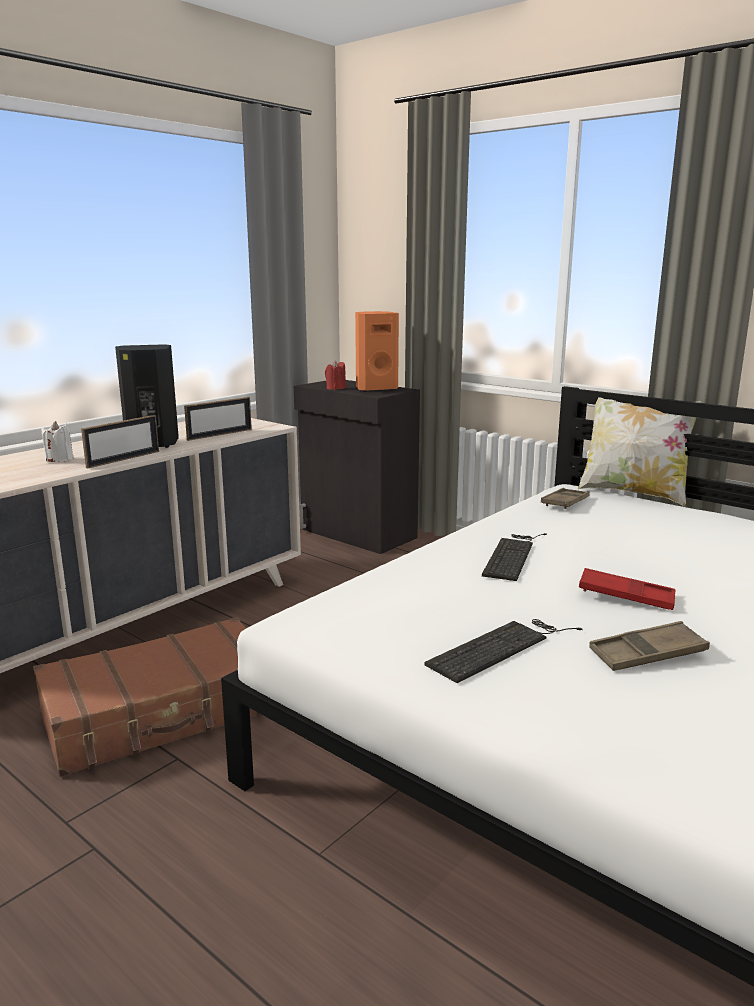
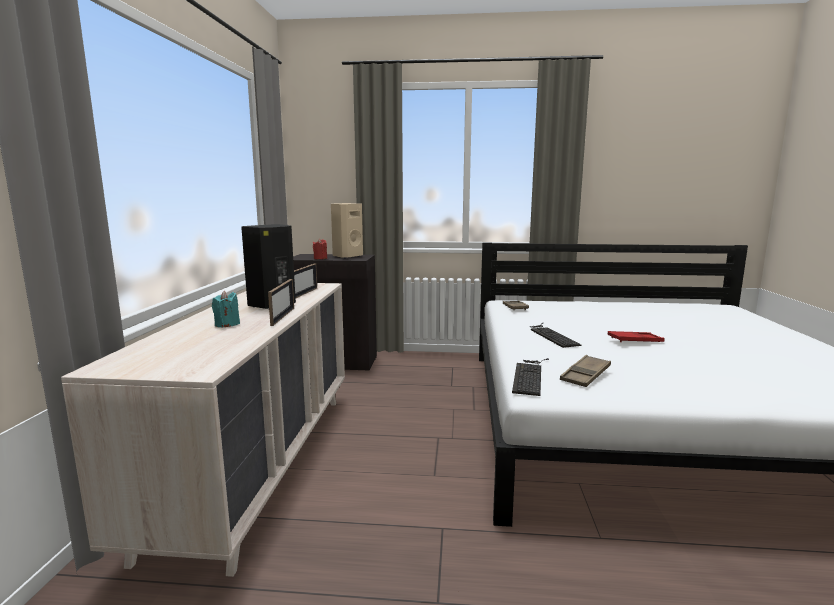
camera: 35 degrees left, 5 degrees down
(59, 459) = (227, 324): white candle -> turquoise candle
(162, 713) = (386, 507): brown suitcase -> none
(375, 389) = (347, 256): orange speaker -> beige speaker
(501, 647) = (644, 374): keyboard -> keyboard (529, 375)
(633, 493) = (532, 299): pillow -> none
(647, 654) = (694, 361): brown tray -> brown tray (585, 375)

